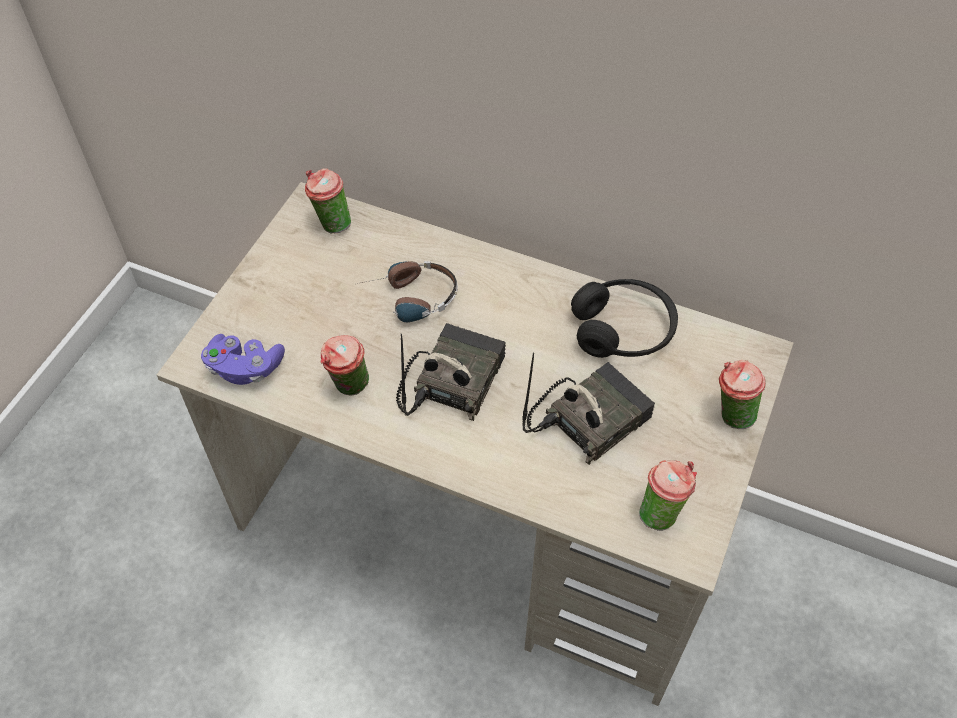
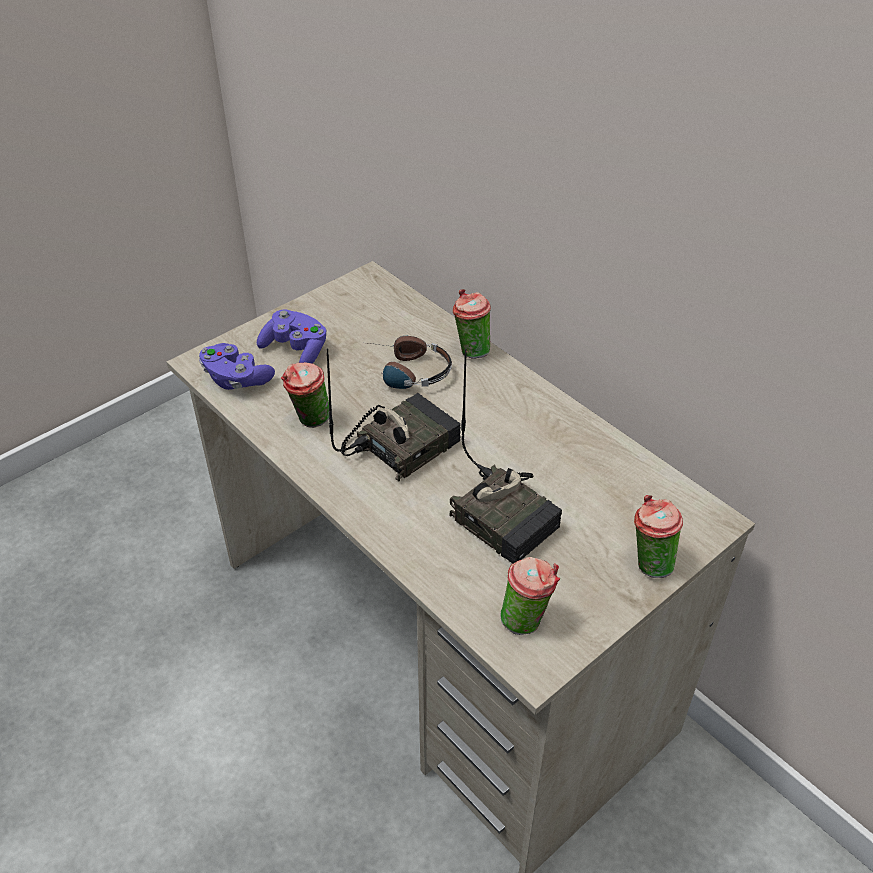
camera: 25 degrees right, 10 degrees down
(286, 313) = (296, 350): none -> purple game controller
(331, 224) = (376, 297): cup -> cup (470, 350)
(588, 418) = (506, 516): radio -> radio turned 60 degrees clockwise
(623, 330) = (585, 456): black headphones -> none

